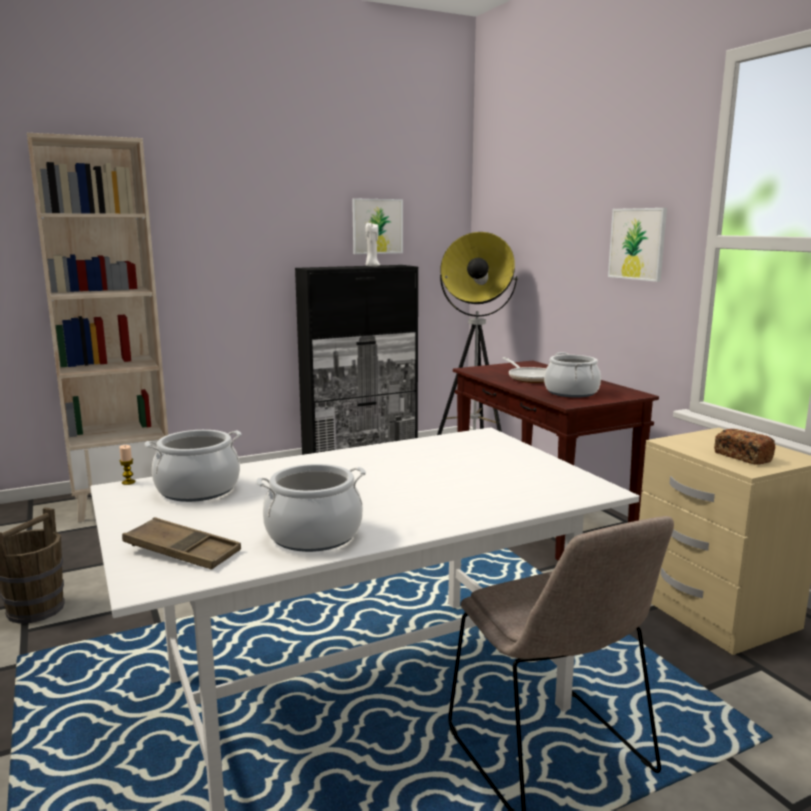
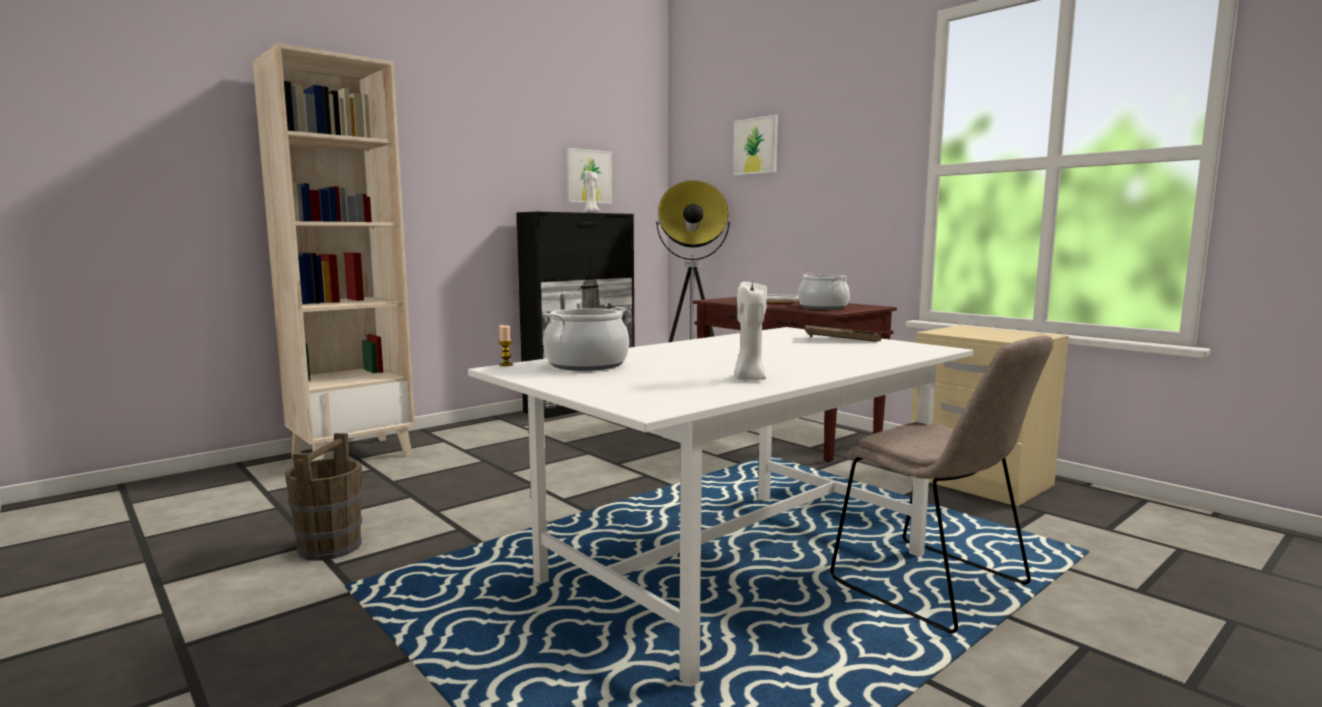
camera: 15 degrees left, 5 degrees down
(182, 551) = (645, 393): brown tray -> brown tray (841, 339)
(313, 535) = (749, 379): cooking pot -> white candle
(637, 244) = (857, 180): picture -> picture (756, 146)
(742, 457) = (1004, 336): bread -> none

